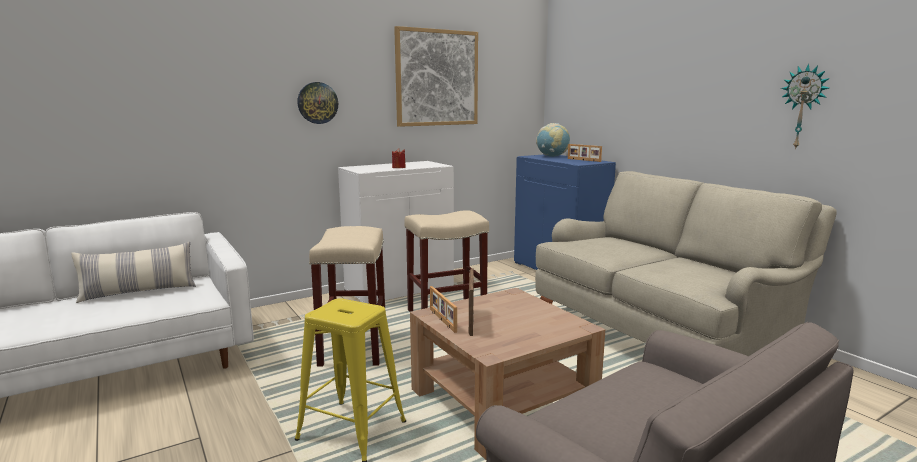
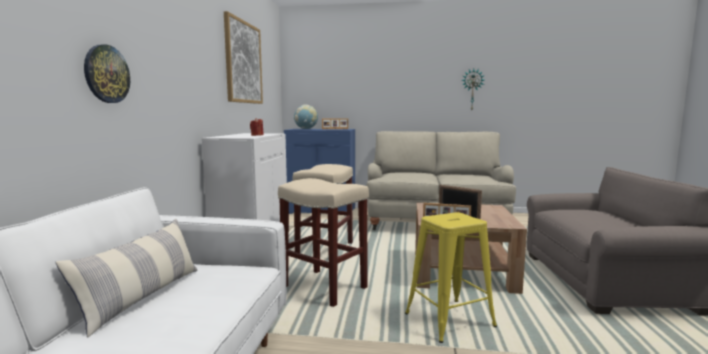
camera: 50 degrees left, 5 degrees down
(317, 103) = (186, 72): wall clock -> wall clock (106, 74)

